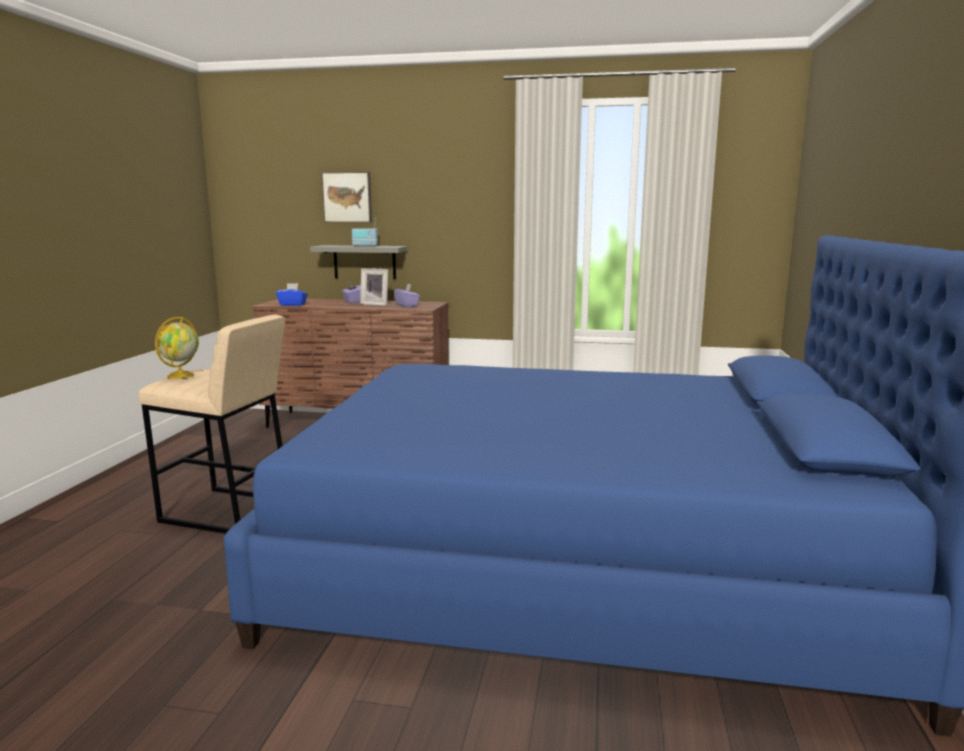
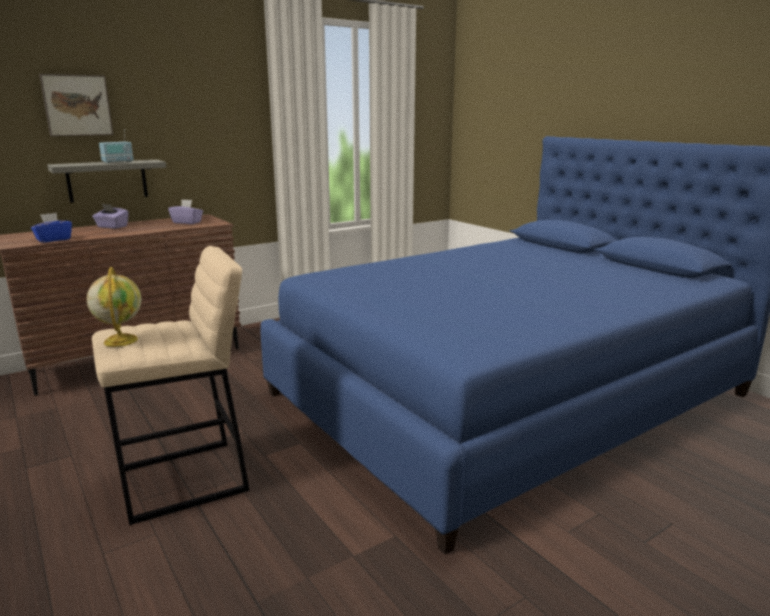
camera: 45 degrees left, 5 degrees up
(376, 304) = (150, 226): picture frame -> none

